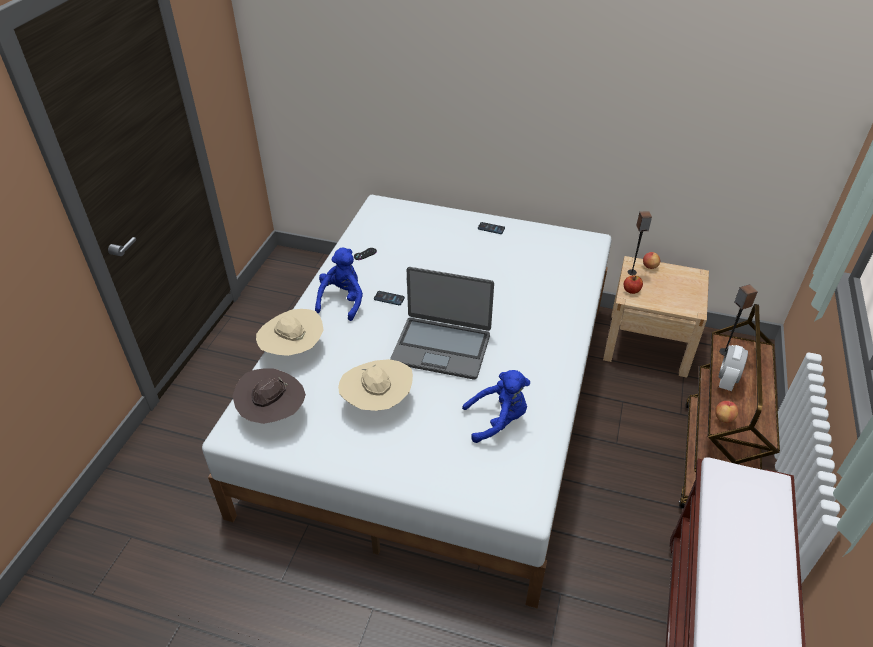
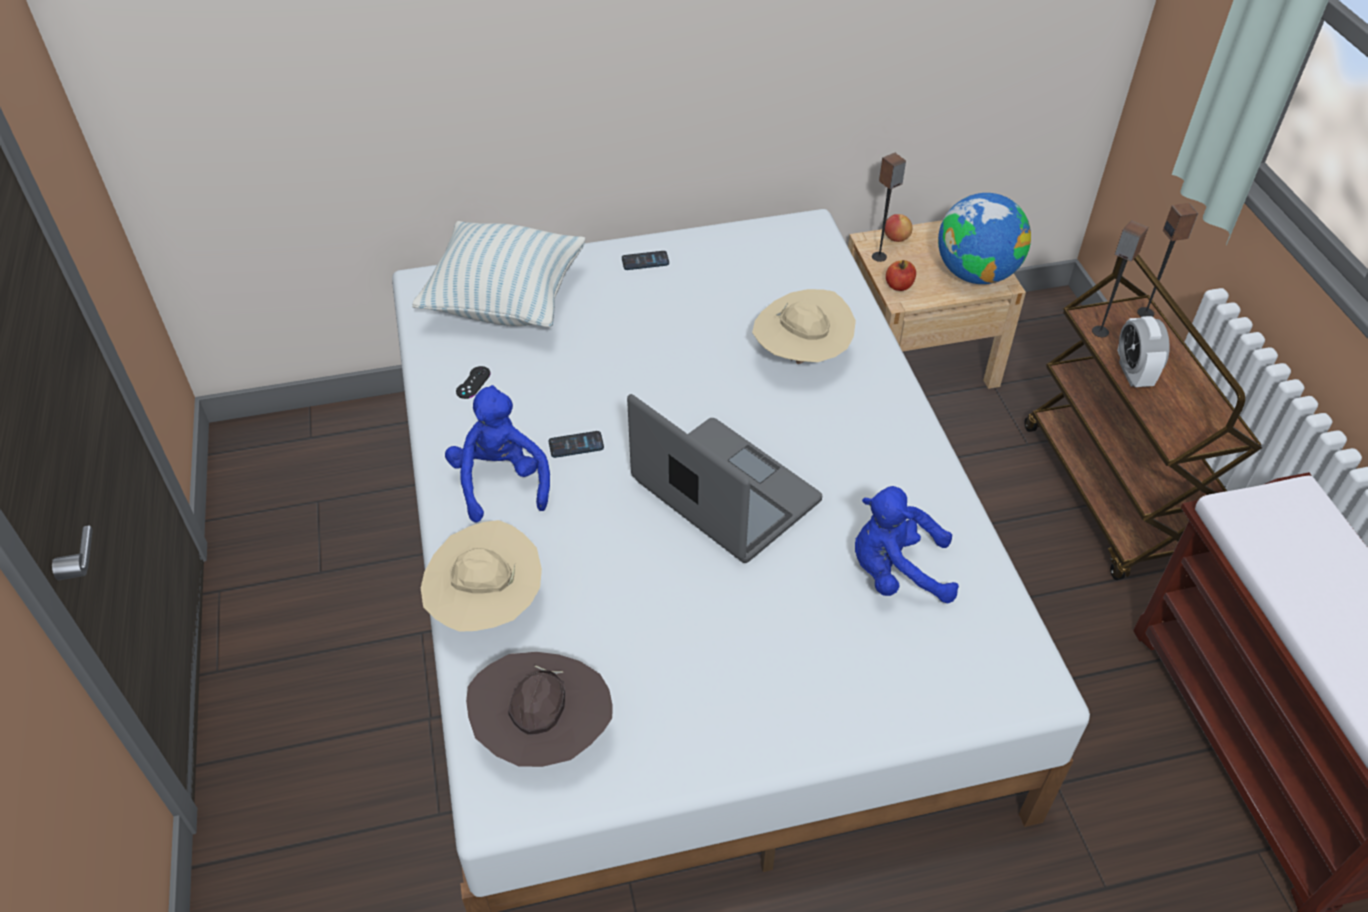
camera: 30 degrees left, 5 degrees up
(377, 402) = (698, 630): beige hat -> beige hat (801, 357)
(408, 224) = (506, 302): none -> pillow
(441, 347) = (724, 493): laptop -> laptop turned 120 degrees counterclockwise
(498, 420) = (896, 572): blue plush toy -> blue plush toy turned 135 degrees counterclockwise
(683, 300) = (975, 273): none -> globe
(723, 418) = (1169, 429): apple -> none
(763, 353) = (1146, 313): none -> speaker

